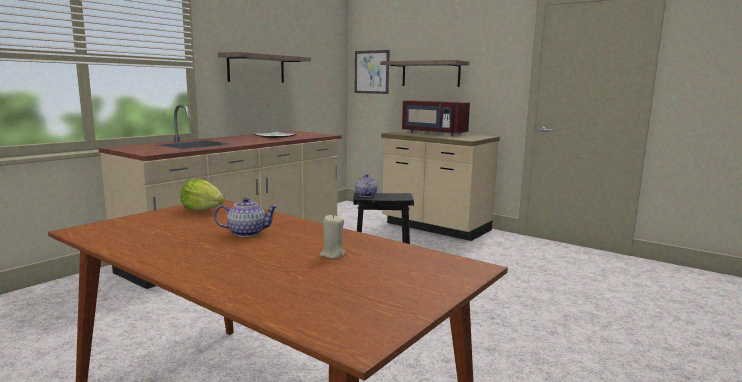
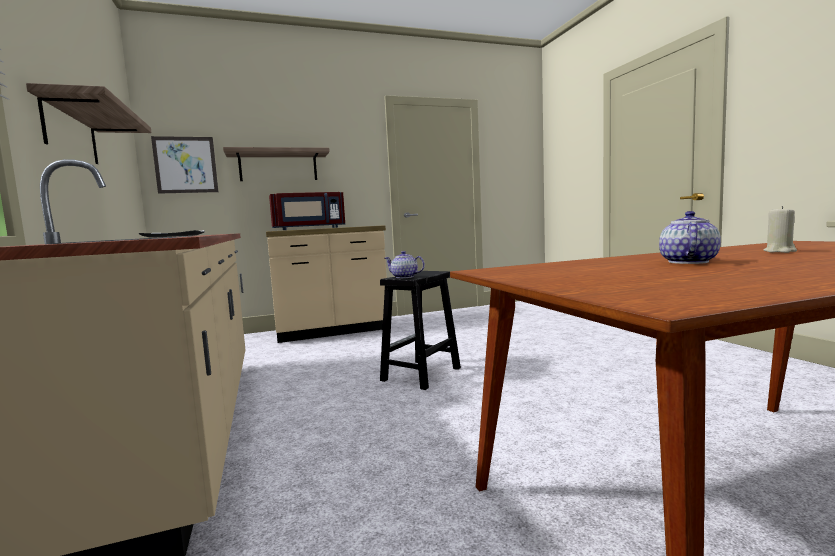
camera: 55 degrees left, 5 degrees down
(202, 210) = (537, 271): lettuce -> none

